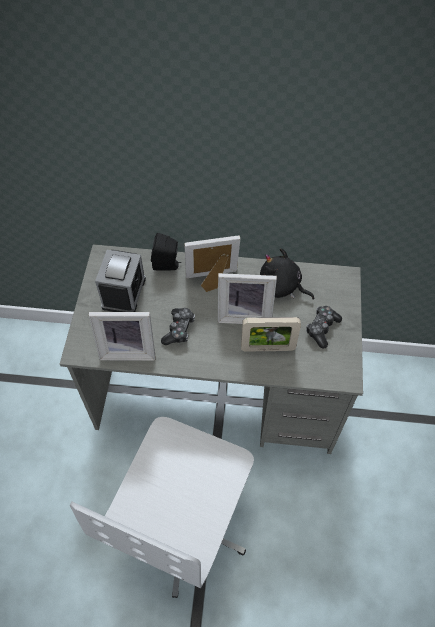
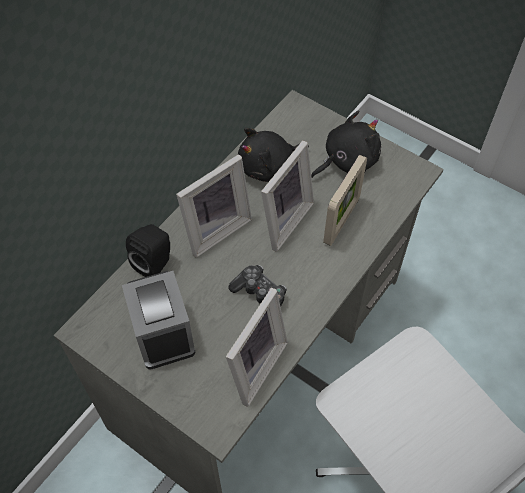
camera: 60 degrees left, 0 degrees up
(124, 293) = (162, 332): alarm clock -> alarm clock turned 150 degrees counterclockwise
(212, 281) = (214, 228): picture frame -> picture frame turned 150 degrees counterclockwise
(322, 328) = (347, 161): game controller -> black plush toy

